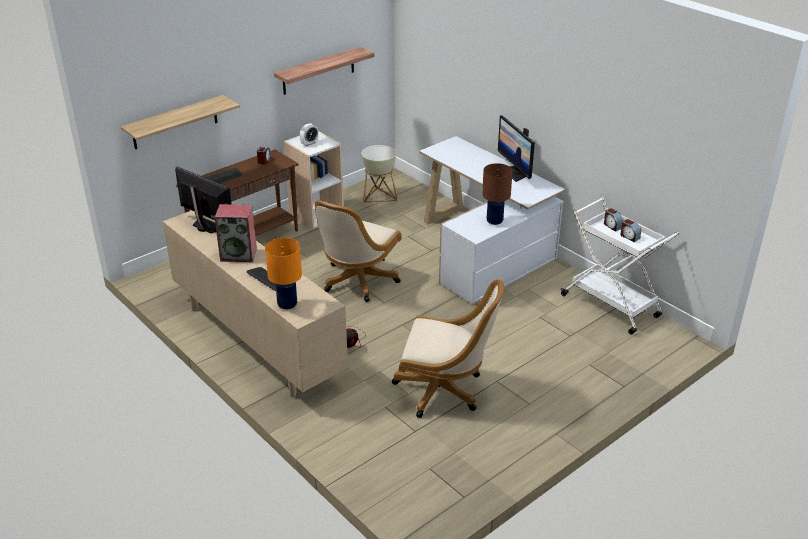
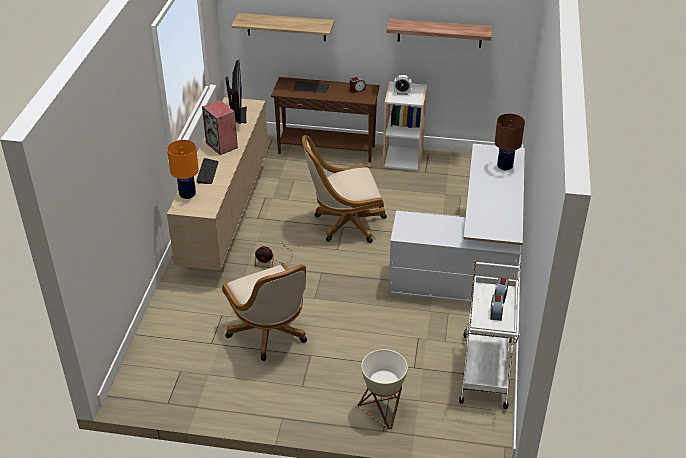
camera: 50 degrees right, 5 degrees up
(379, 196) = (469, 171): planter -> planter (382, 410)
(495, 222) = (435, 234): brown table lamp -> brown table lamp (504, 167)
(515, 173) = (509, 205): monitor -> none

